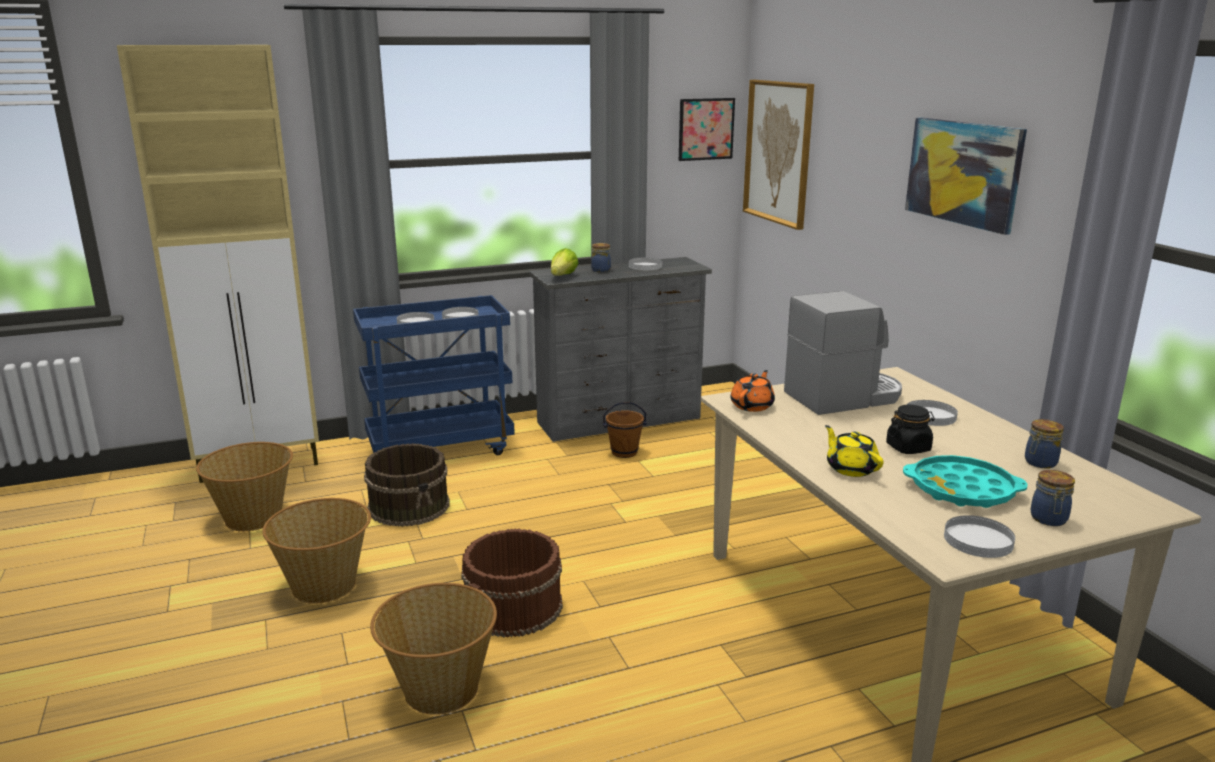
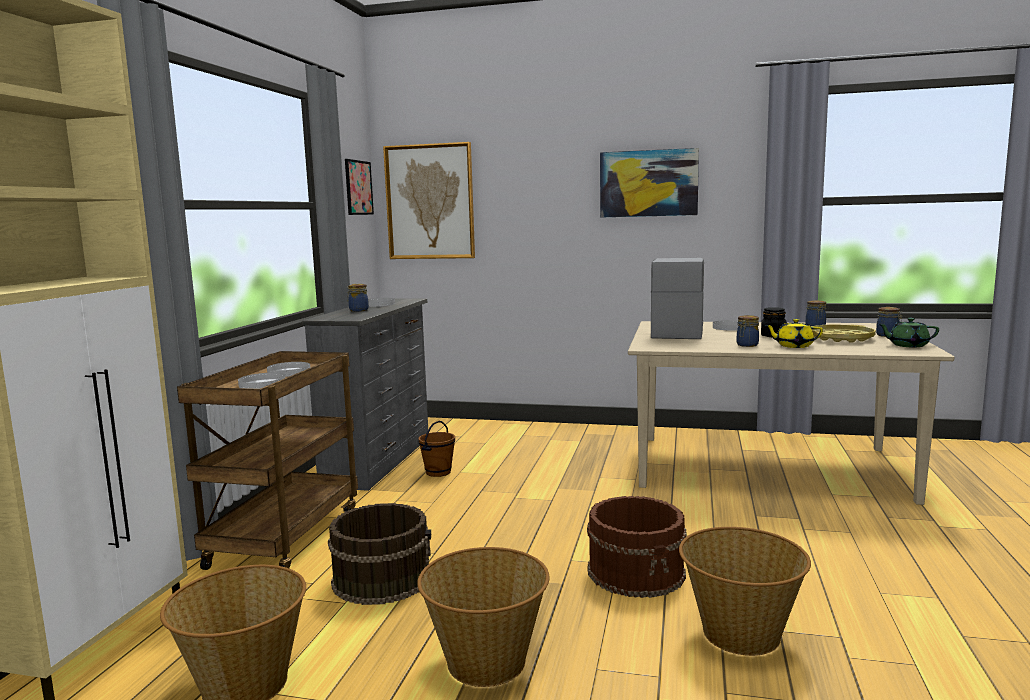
camera: 55 degrees left, 10 degrees down
(441, 448) = (285, 537): blue cart -> brown cart
(563, 276) = (349, 316): lettuce -> none
(752, 406) = (665, 345): orange teapot -> none
(815, 443) = (746, 345): none -> jar
(962, 490) = (841, 338): turquoise tray -> yellow tray
(977, 540) = (907, 345): white plate -> green teapot

